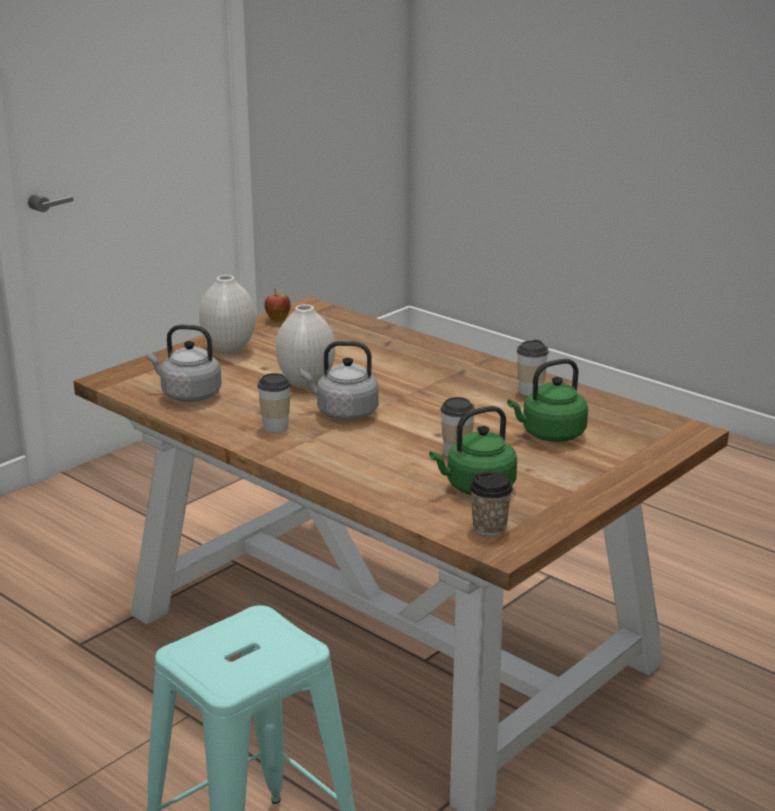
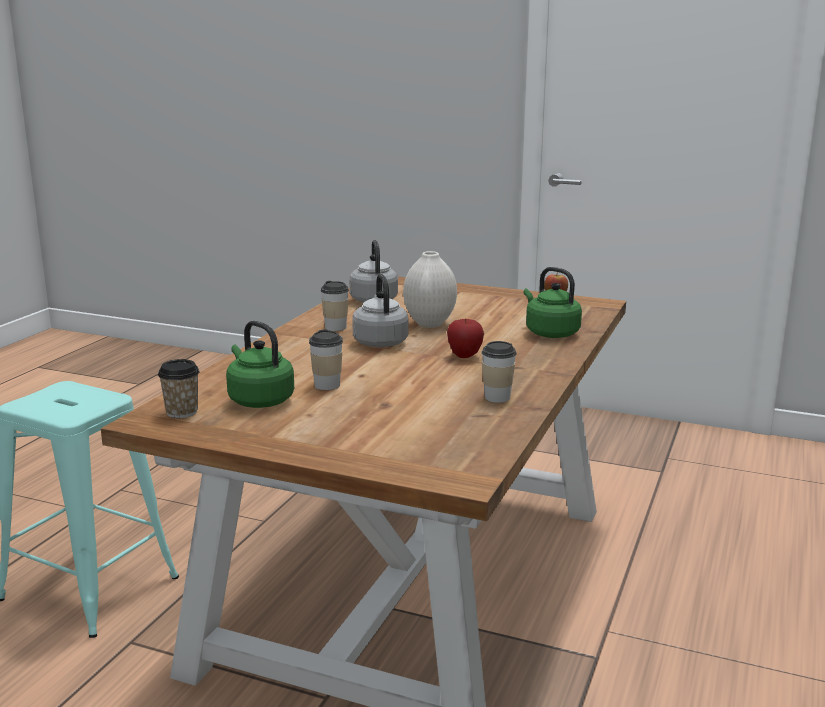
camera: 70 degrees right, 5 degrees down
(229, 350) = (472, 296): white vase -> none
(417, 385) = (465, 356): none -> apple
(550, 435) = (396, 415): green kettle -> green kettle (550, 333)

